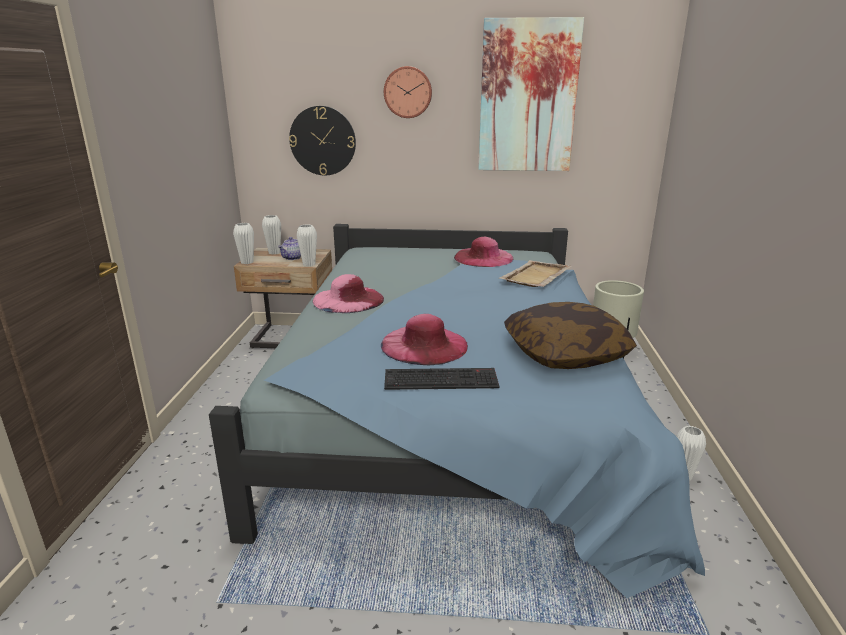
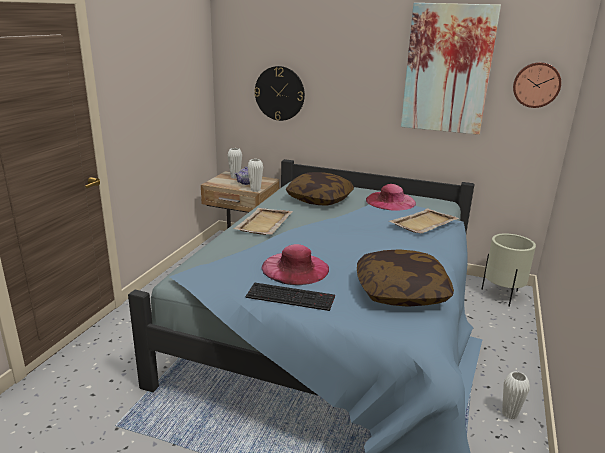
camera: 15 degrees right, 0 degrees up
(247, 262) = (211, 183): white vase -> none
(348, 299) = (264, 223): pink hat -> beige tray
(398, 265) = (319, 199): none -> pillow
(408, 92) = (348, 59): wall clock -> wall clock (536, 85)

